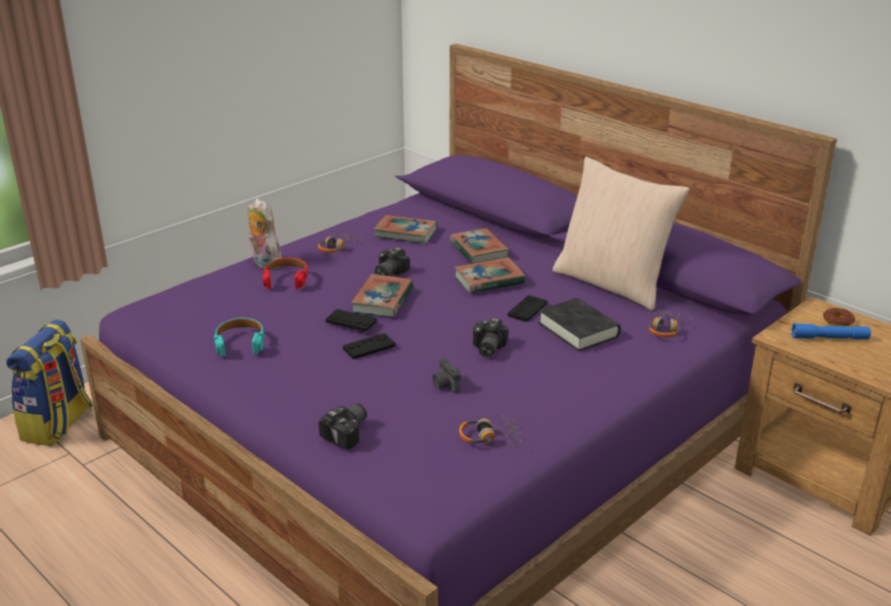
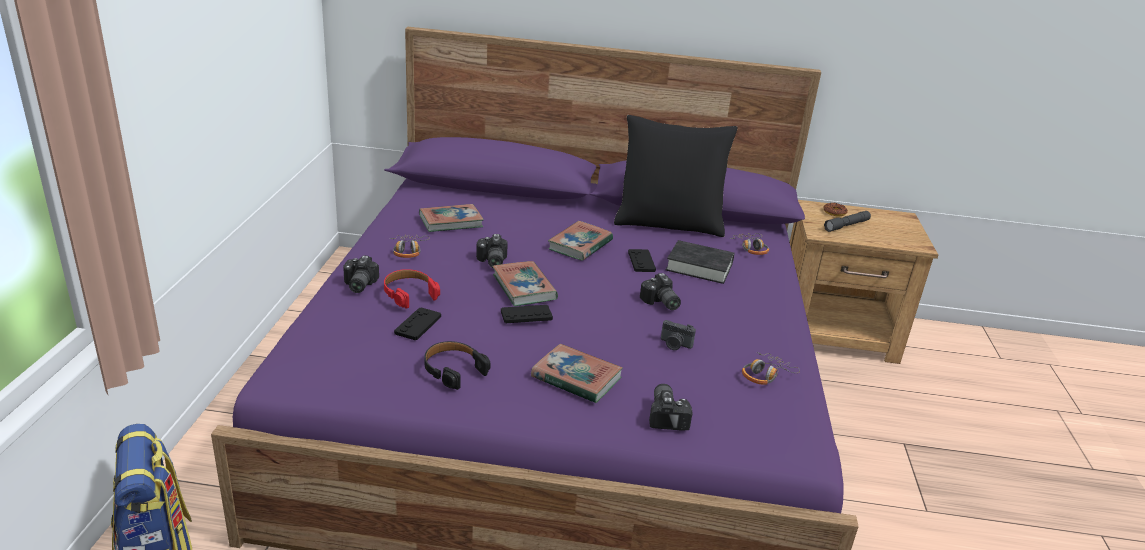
camera: 40 degrees left, 0 degrees up
(240, 342) = (453, 370): turquoise headphones -> black headphones
(264, 263) = (358, 285): plush toy -> camera
(369, 347) = (570, 333): black game controller -> black game controller (418, 325)
(479, 250) = (534, 222): book -> book (576, 378)
(612, 283) = (668, 223): beige pillow -> black pillow
(829, 338) = (846, 225): blue flashlight -> grey flashlight

